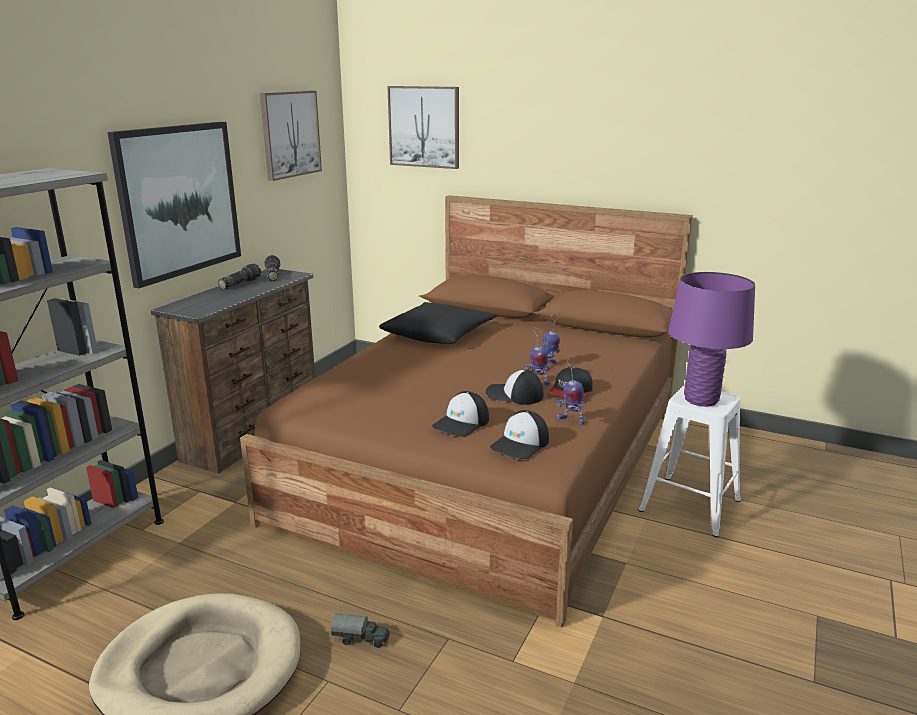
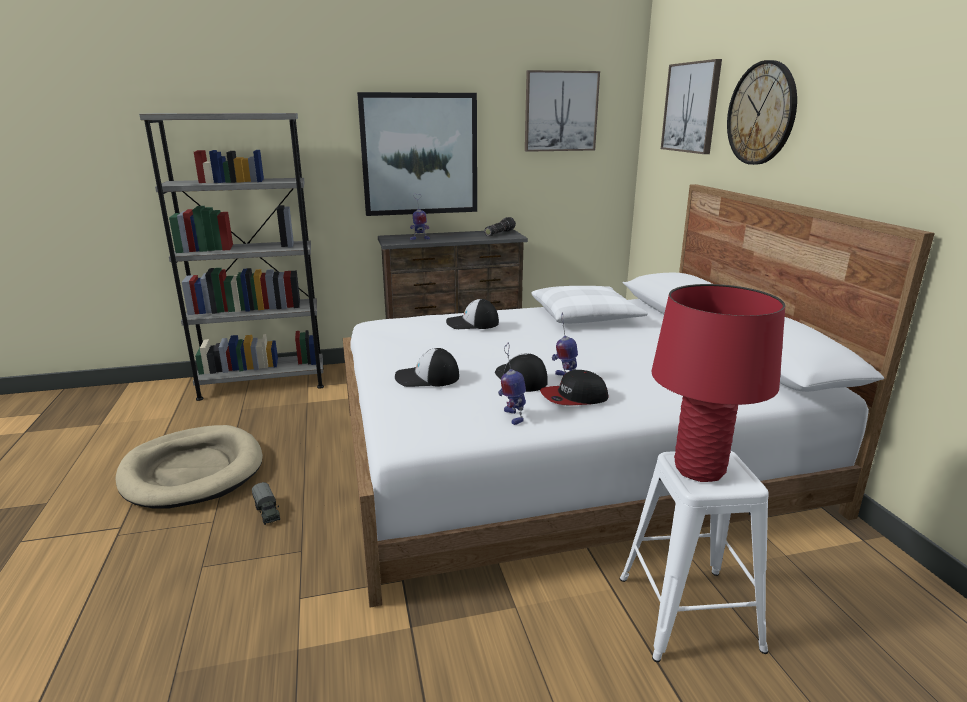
camera: 50 degrees right, 0 degrees up
(239, 284) = (464, 233): flashlight -> none
(438, 334) = (585, 316): black pillow -> white pillow
(490, 462) = (568, 459): brown bed -> white bed
(518, 135) = (761, 113): none -> wall clock
(520, 444) = (423, 411): cap -> cap (472, 323)
(549, 366) = (612, 371): toy robot -> toy robot (419, 239)
(701, 400) = (699, 469): purple table lamp -> red table lamp

